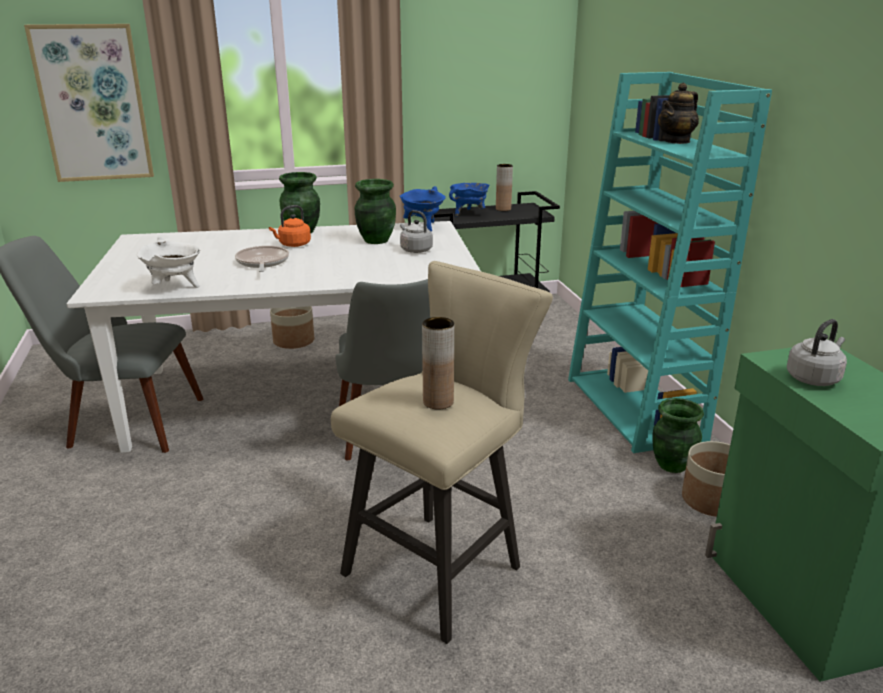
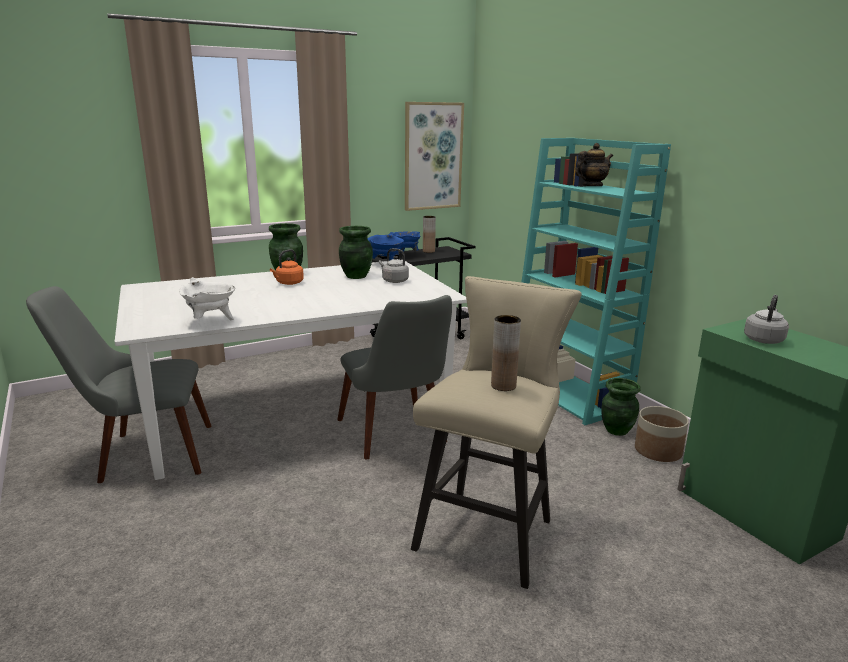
camera: 15 degrees left, 5 degrees down
(93, 104) = (81, 171): picture -> picture (433, 156)
(262, 262) = (273, 298): frying pan -> none
(294, 341) = (269, 371): planter -> none
(676, 141) = (591, 186): teapot -> teapot turned 150 degrees counterclockwise

